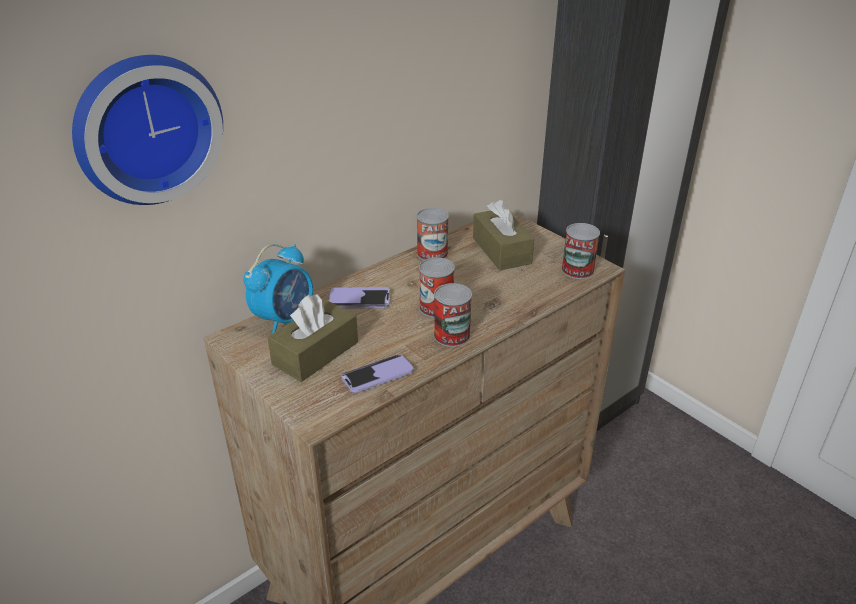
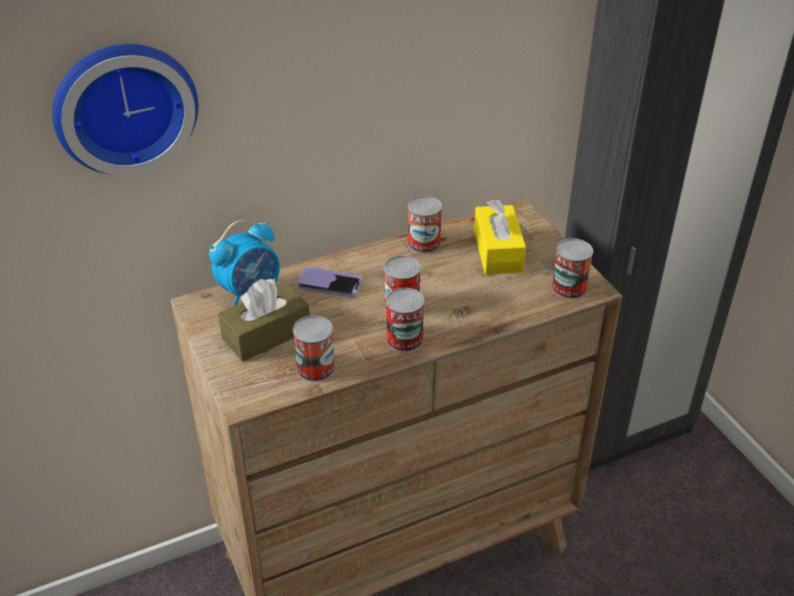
camera: 15 degrees right, 5 degrees up
(377, 375) = (315, 368): phone -> can
(501, 250) = (498, 251): brown tissue box -> yellow tissue box

